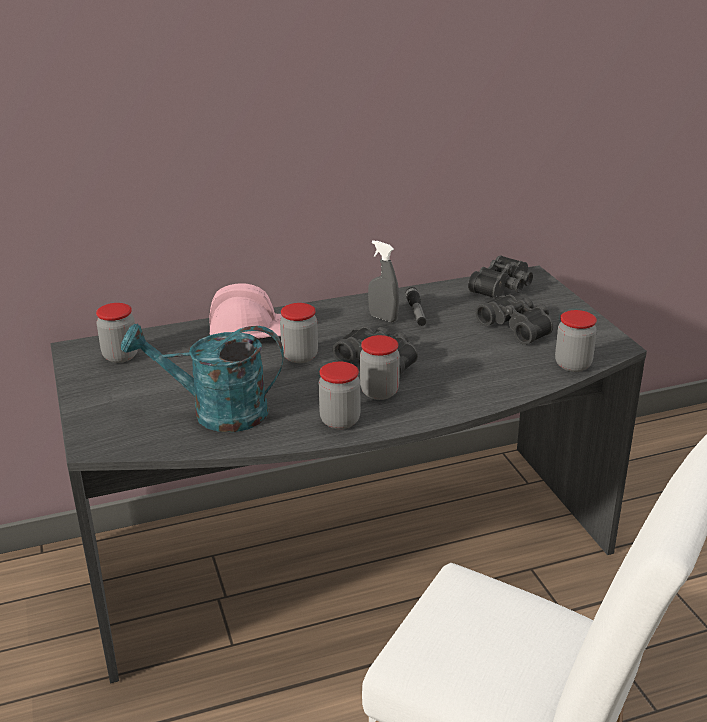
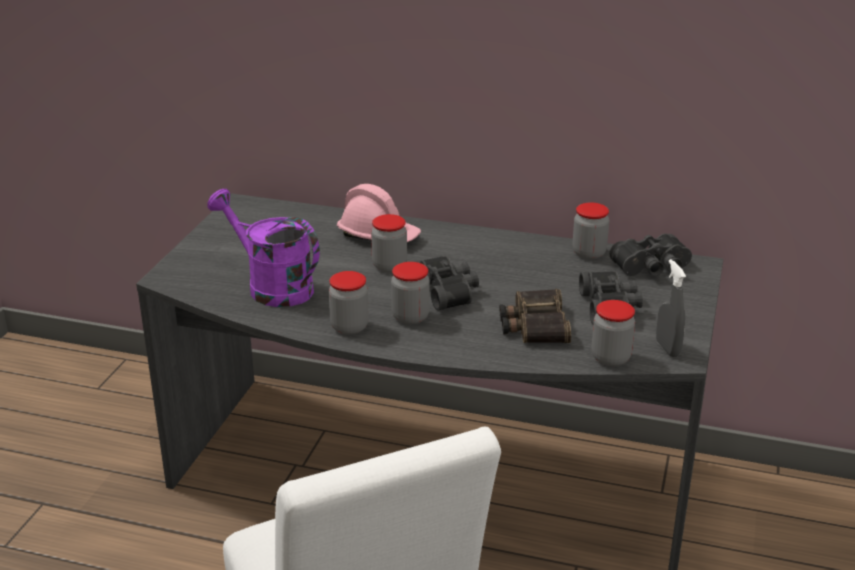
camera: 35 degrees right, 0 degrees up
(120, 356) = (263, 219): jar -> jar (589, 253)
(216, 413) = (271, 286): turquoise watering can -> purple watering can
(383, 318) = (501, 258): grey spray bottle -> grey spray bottle (667, 348)
(416, 313) = (536, 263): flashlight -> none
(484, 361) = (534, 325): none -> binoculars

